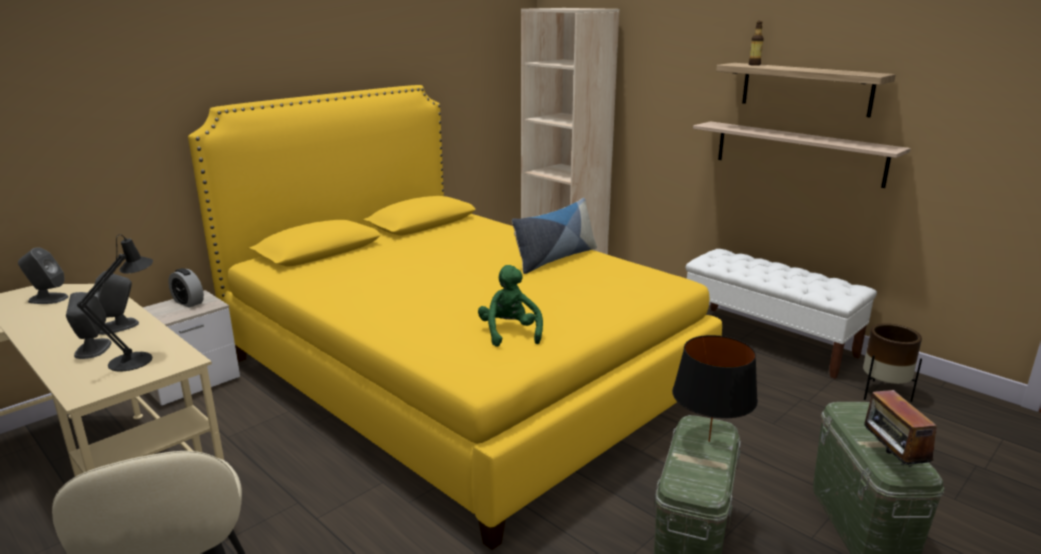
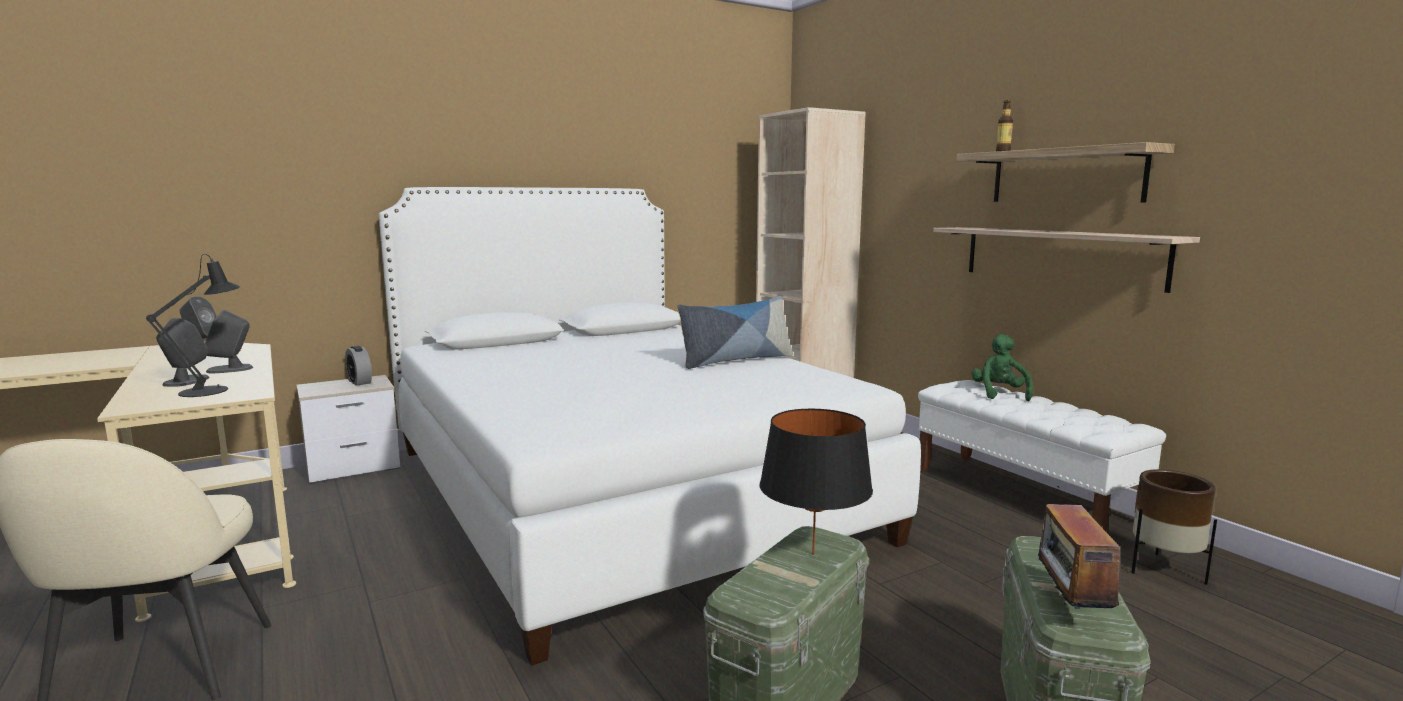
camera: 15 degrees right, 10 degrees down
(456, 377) = (616, 491): yellow bed -> white bed
(510, 333) = (615, 409): green plush toy -> green plush toy (999, 394)

